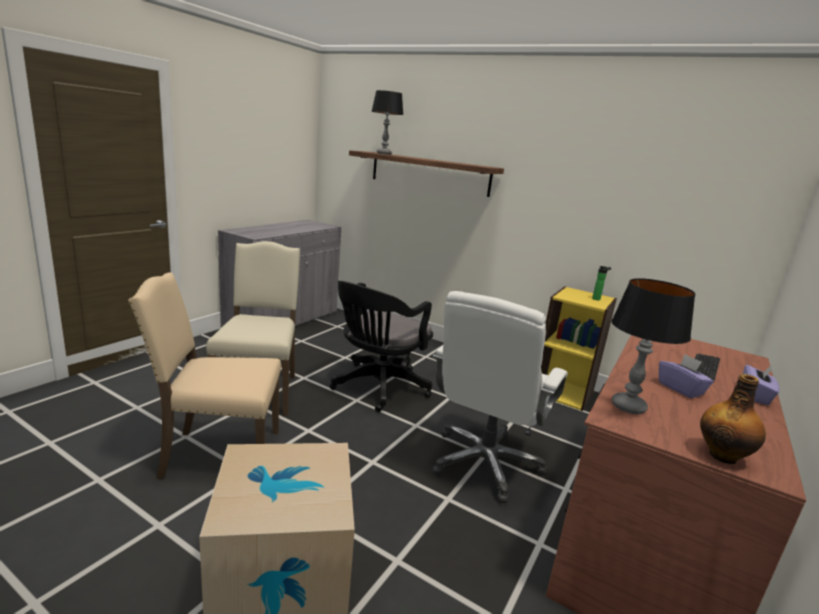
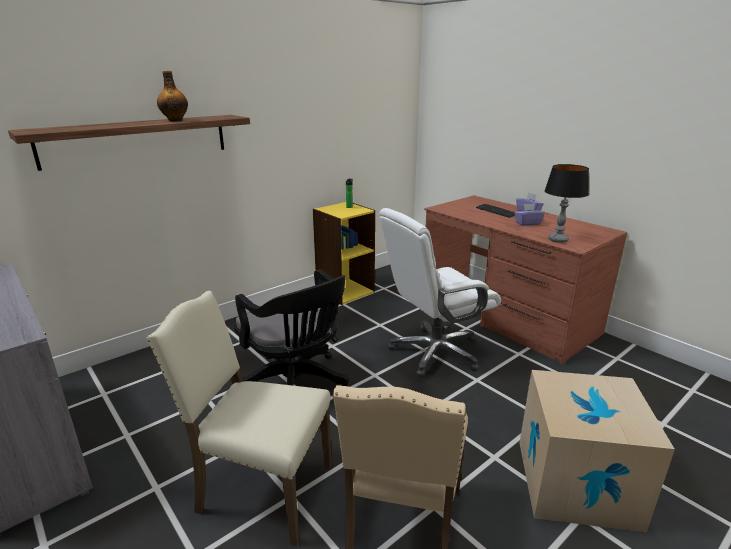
camera: 70 degrees left, 5 degrees up
(384, 154) = (77, 128): table lamp -> none
(485, 463) = (435, 352): white office chair -> white office chair turned 105 degrees clockwise
(723, 455) = (600, 235): bottle -> bottle (175, 120)

